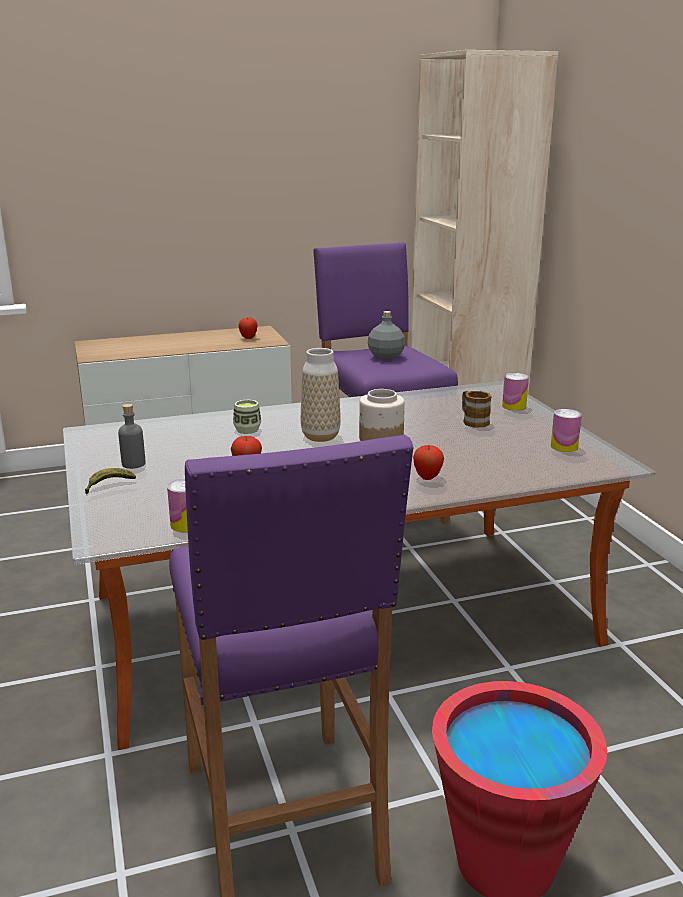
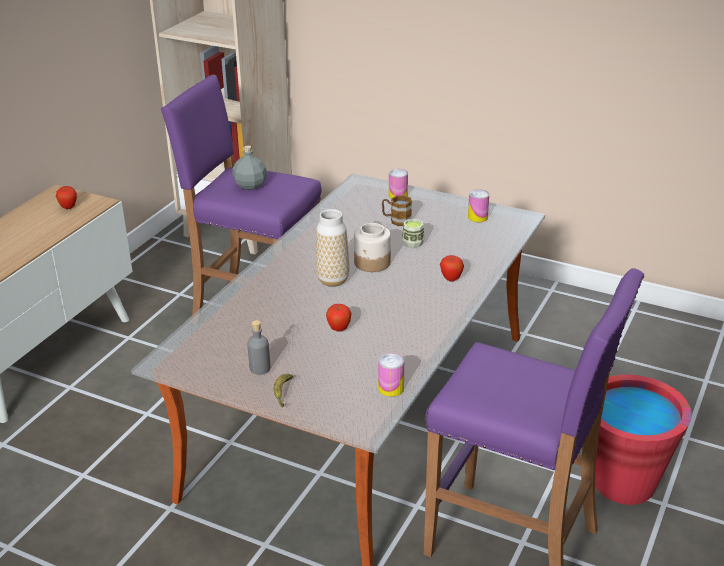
camera: 45 degrees left, 10 degrees up
(247, 430) = (274, 299): cup -> cup (413, 243)

